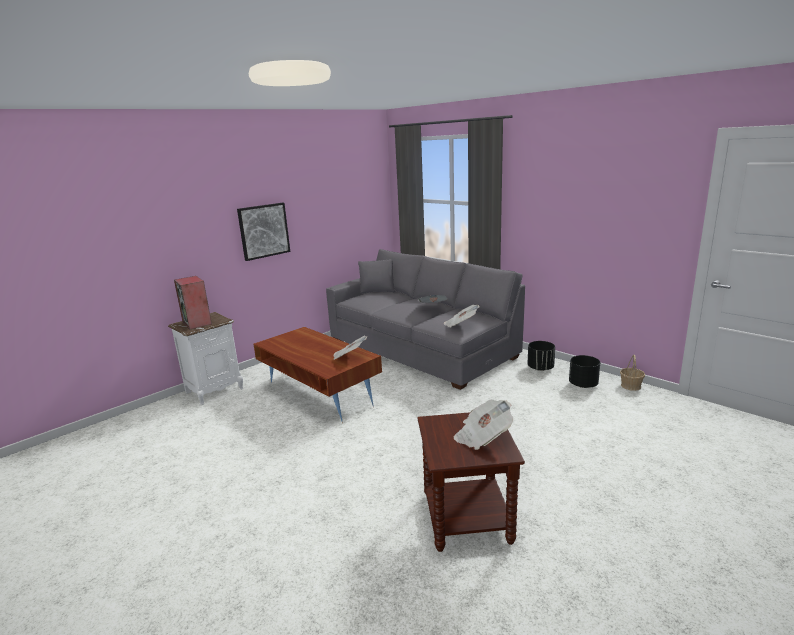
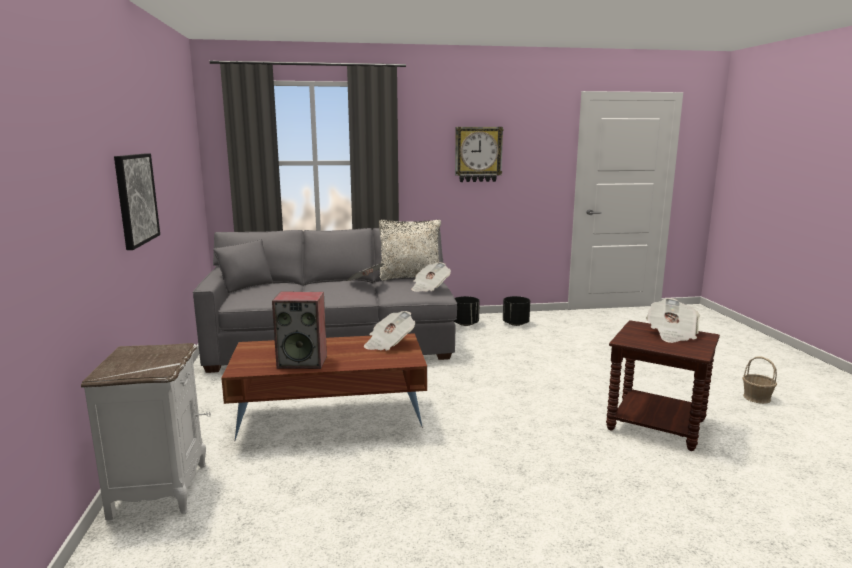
camera: 55 degrees left, 5 degrees down
(197, 323) = (143, 363): speaker -> speaker (303, 362)
(476, 312) = (410, 278): none -> beige pillow
(582, 202) = (478, 154): none -> wall clock
(631, 386) = (540, 314): basket -> basket (756, 398)

